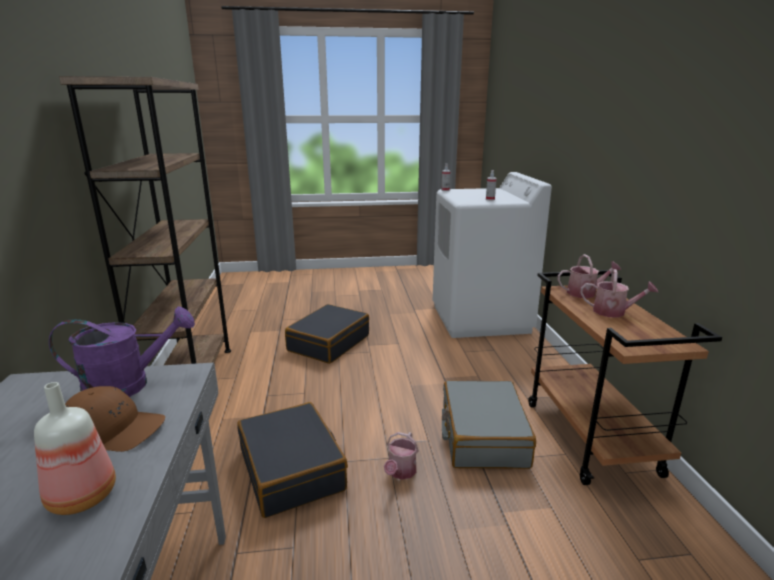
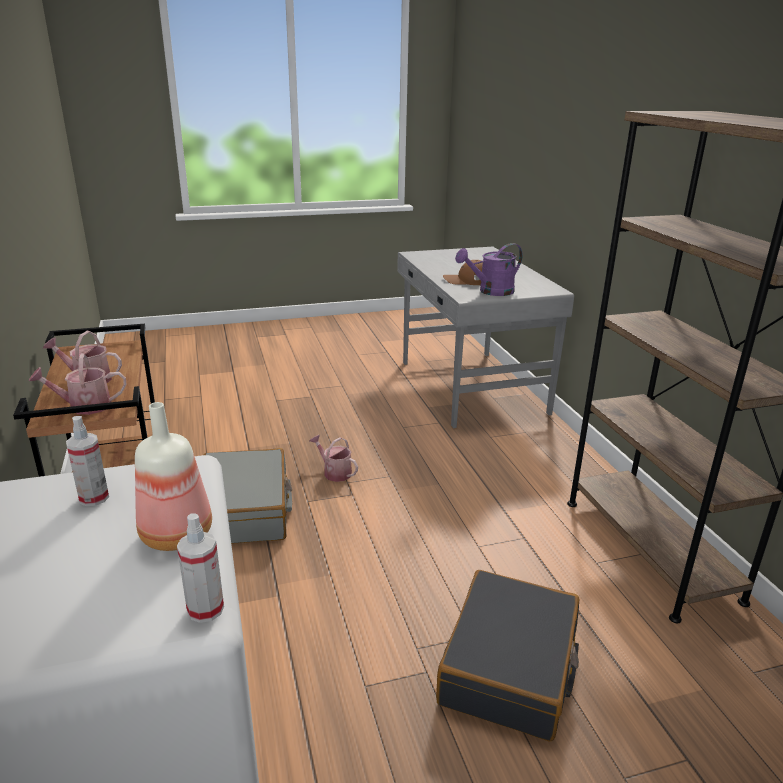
camera: 170 degrees right, 5 degrees up
(81, 498) = (446, 268): bottle -> bottle (177, 533)
(292, 469) = (434, 466): black suitcase -> none
(400, 472) = (334, 472): watering can -> watering can turned 60 degrees counterclockwise

